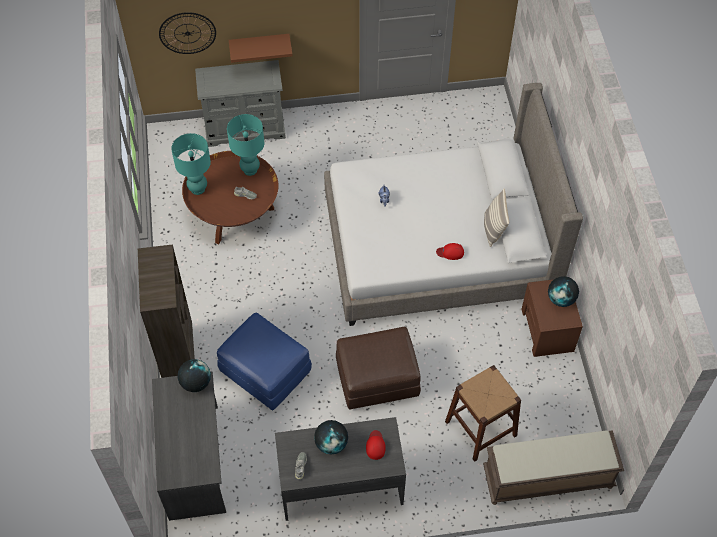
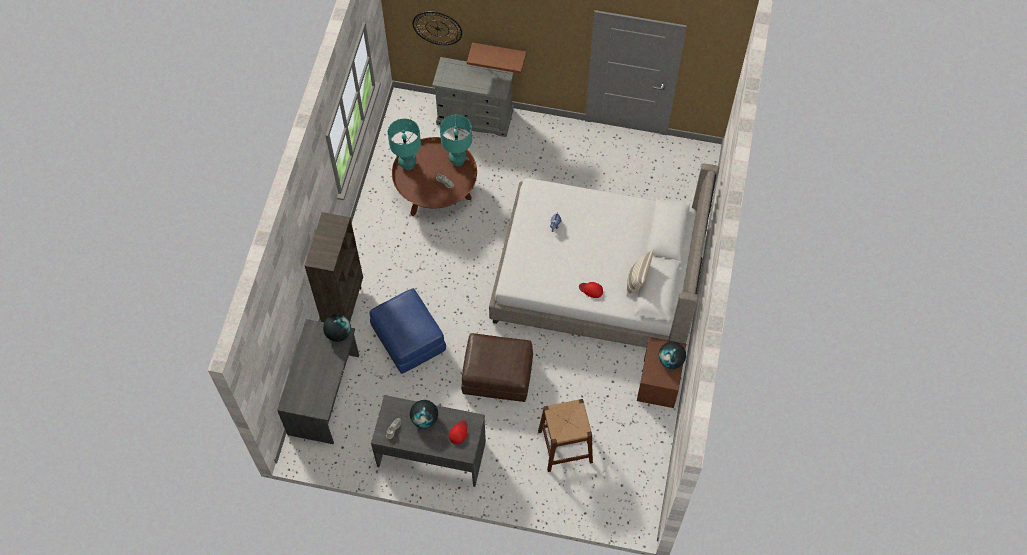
camera: 20 degrees right, 5 degrees up
(547, 479) = (602, 507): brown bench -> none

